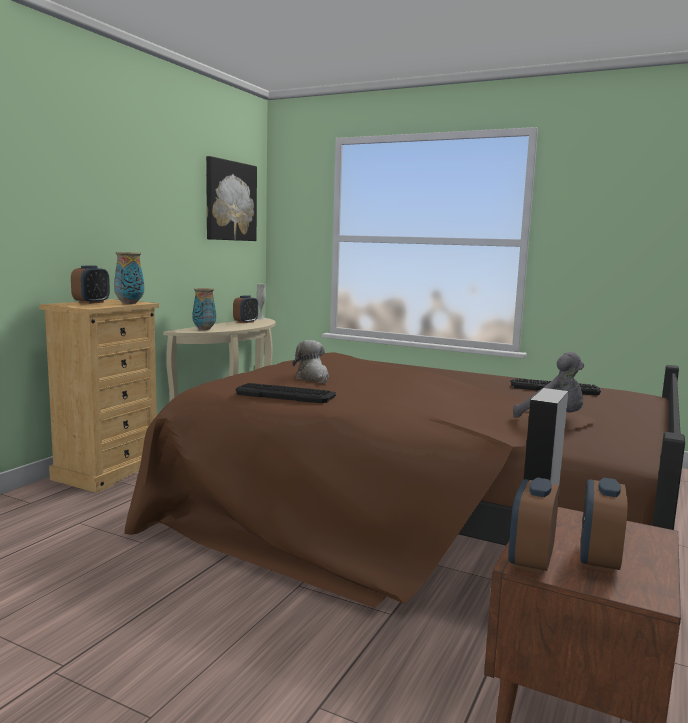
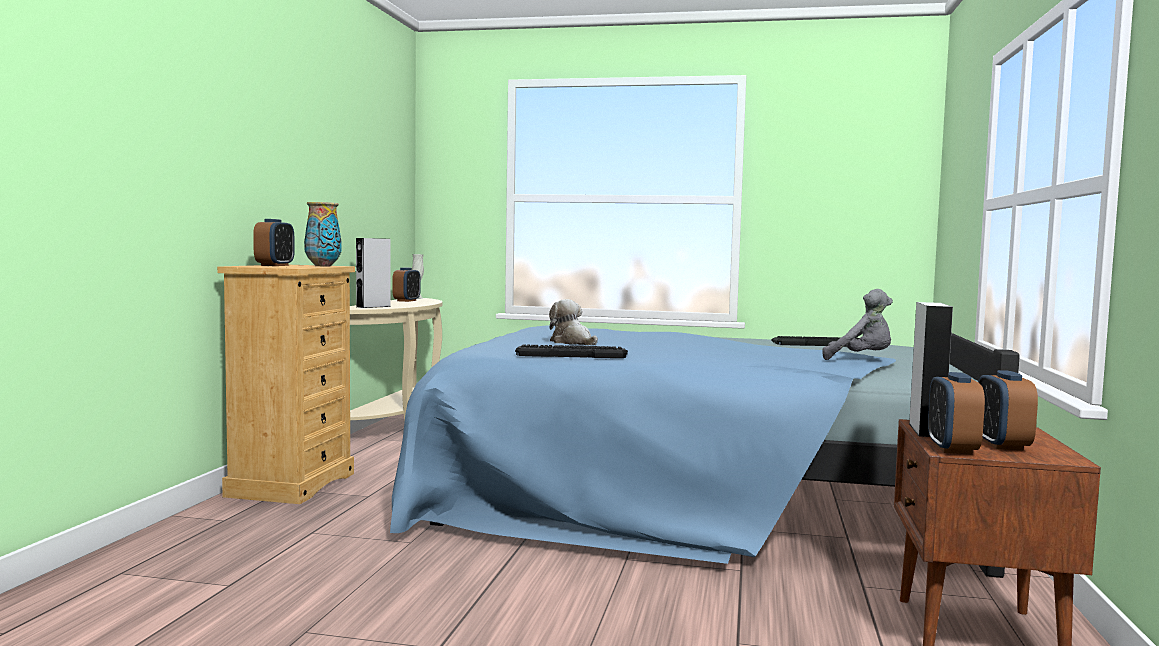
camera: 15 degrees left, 5 degrees down
(204, 329) = (373, 306): vase -> grey speaker
(230, 201) = (385, 151): picture -> none
(416, 518) = (694, 495): brown bed -> blue bed

